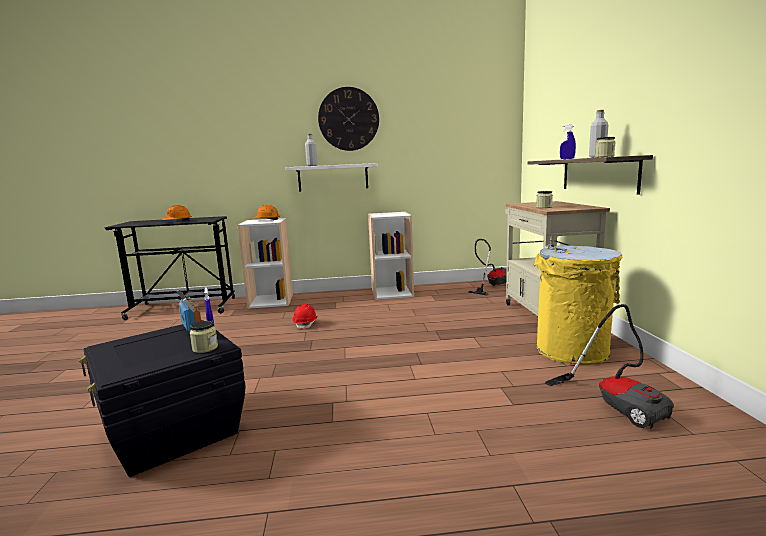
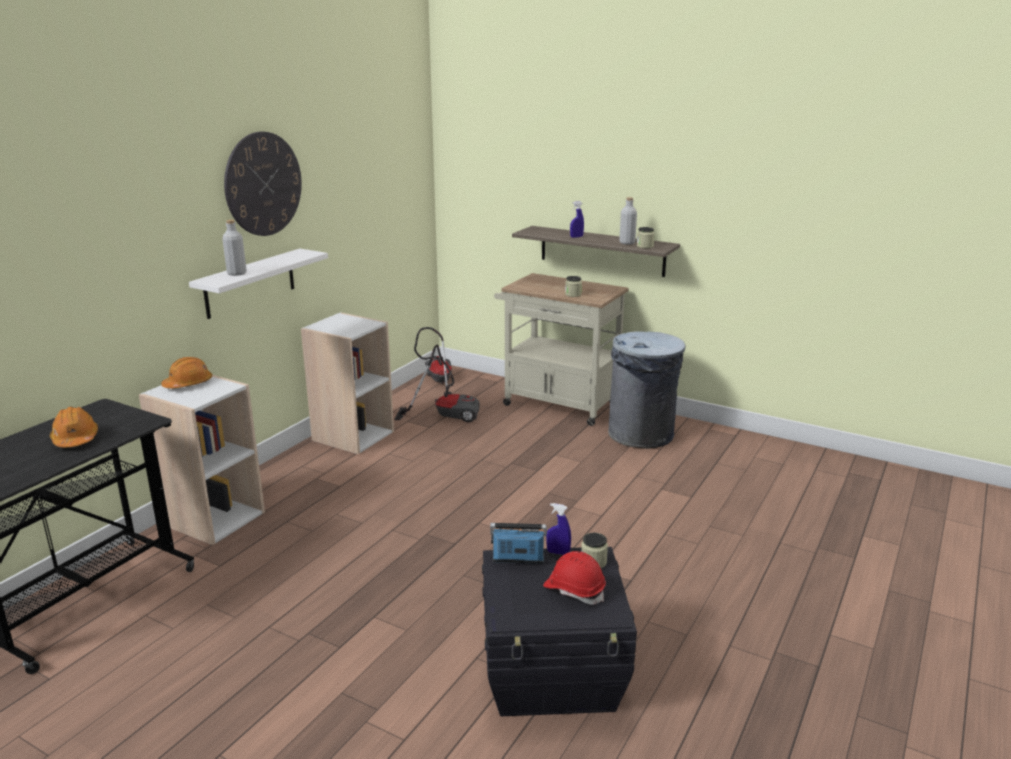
camera: 55 degrees left, 10 degrees up
(306, 324) = (365, 522): red hard hat -> red hard hat (574, 590)
(572, 351) = (641, 435): yellow trash can -> grey trash can
(616, 404) = (730, 464): vacuum cleaner -> vacuum cleaner (446, 414)

